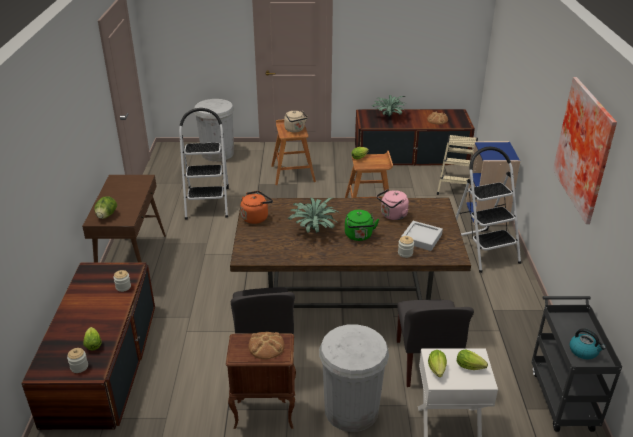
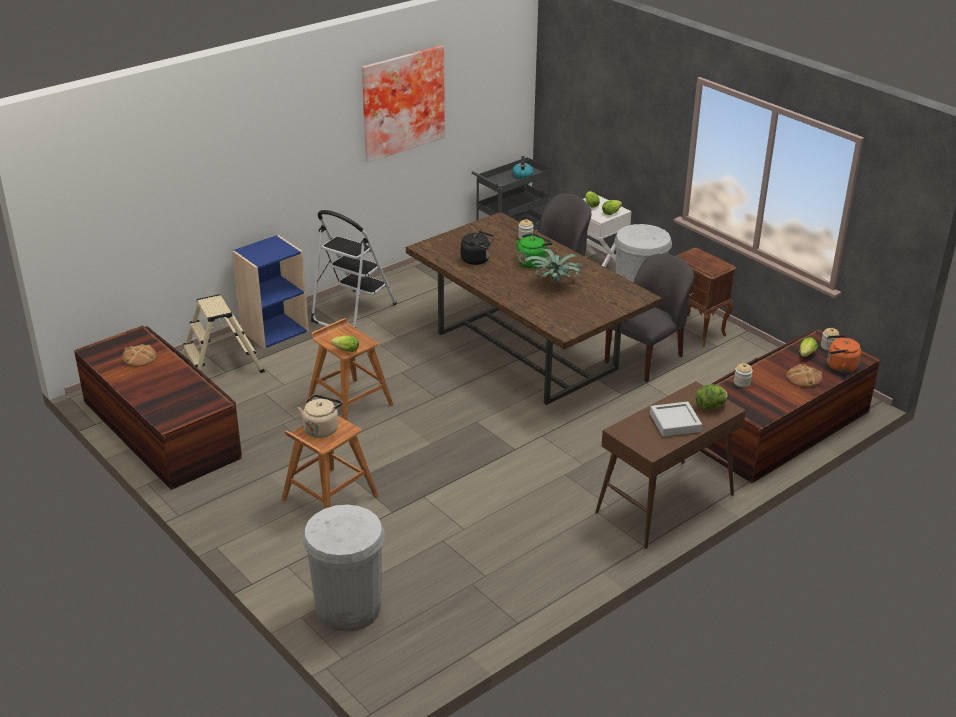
camera: 130 degrees left, 0 degrees up
(208, 202) = (488, 527): step ladder -> none
(256, 217) = (582, 318): orange kettle -> orange kettle (839, 366)
(266, 346) = (699, 260): bread -> bread (804, 378)
(389, 117) = (166, 396): potted plant -> none
(392, 215) = (477, 260): pink kettle -> black kettle
(421, 238) = (494, 238): grey tray -> grey tray (675, 423)

